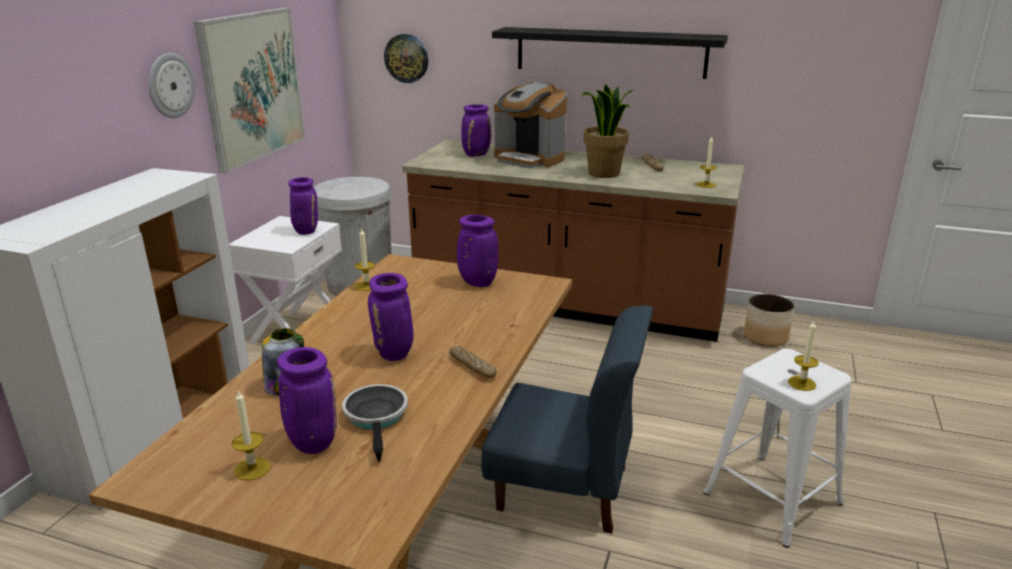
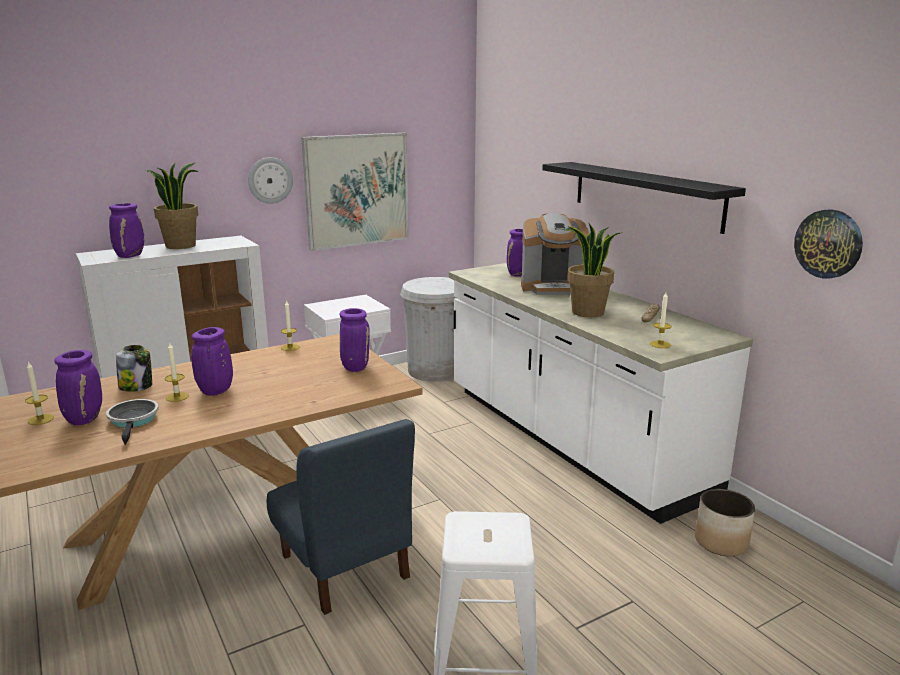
camera: 40 degrees right, 5 degrees down
(107, 196) = (181, 245): none -> potted plant
(306, 231) = (360, 308): purple vase -> purple vase (130, 256)
(377, 418) = (134, 421): frying pan -> frying pan turned 45 degrees counterclockwise
(406, 58) = (509, 183): wall clock -> wall clock (828, 243)
(472, 367) = (235, 416): bread -> none
(529, 159) = (553, 287): coffee machine -> coffee machine turned 75 degrees counterclockwise
(567, 304) = (569, 439): brown counter -> white counter
(802, 383) = (473, 543): candle -> candle (177, 397)

